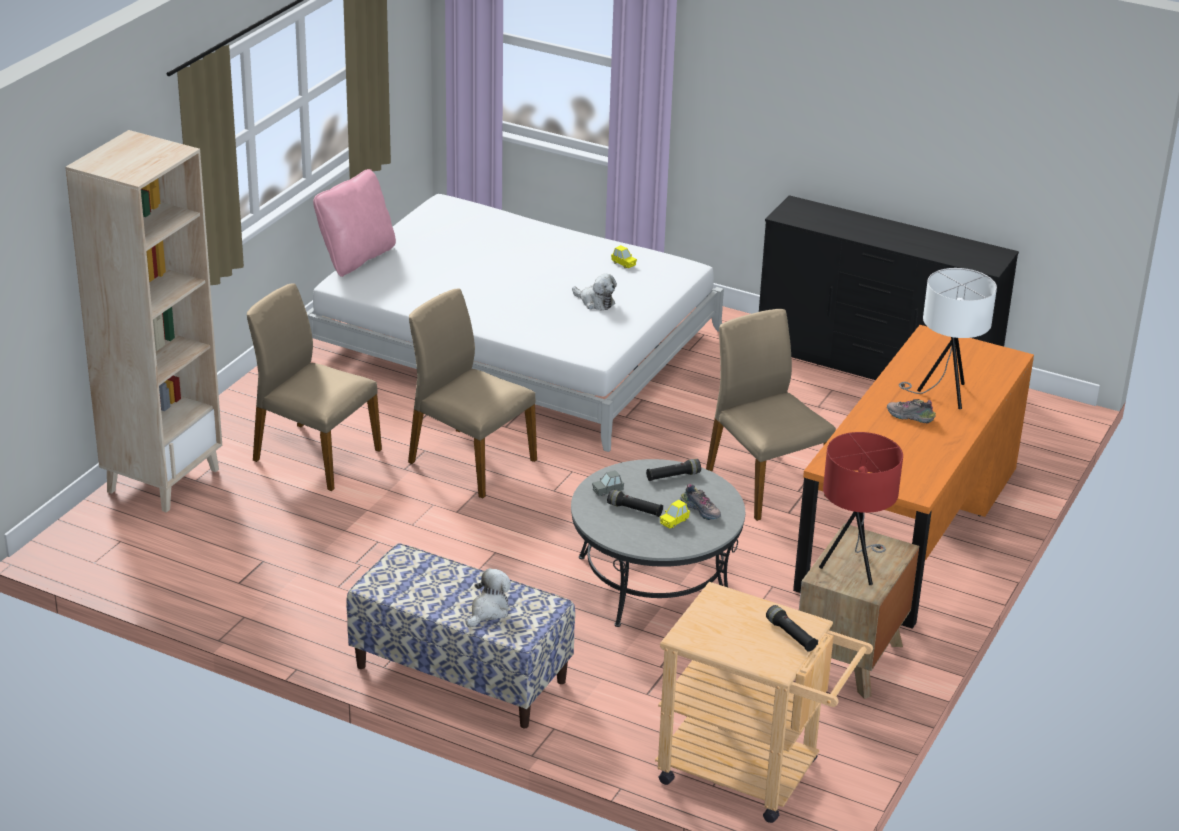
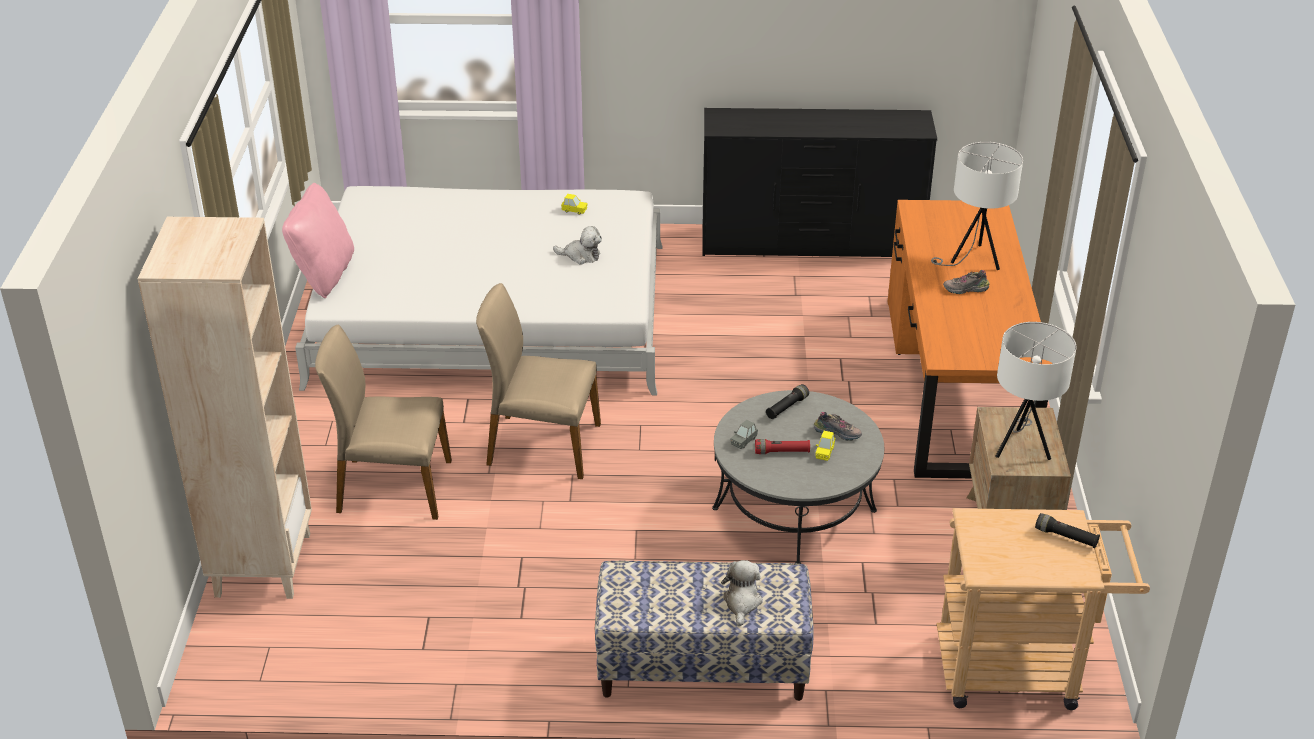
camera: 25 degrees left, 5 degrees up
(634, 510) = (782, 452): black flashlight -> red flashlight
(765, 482) = (810, 381): beige chair -> none
(853, 568) = (1021, 447): red table lamp -> white table lamp

